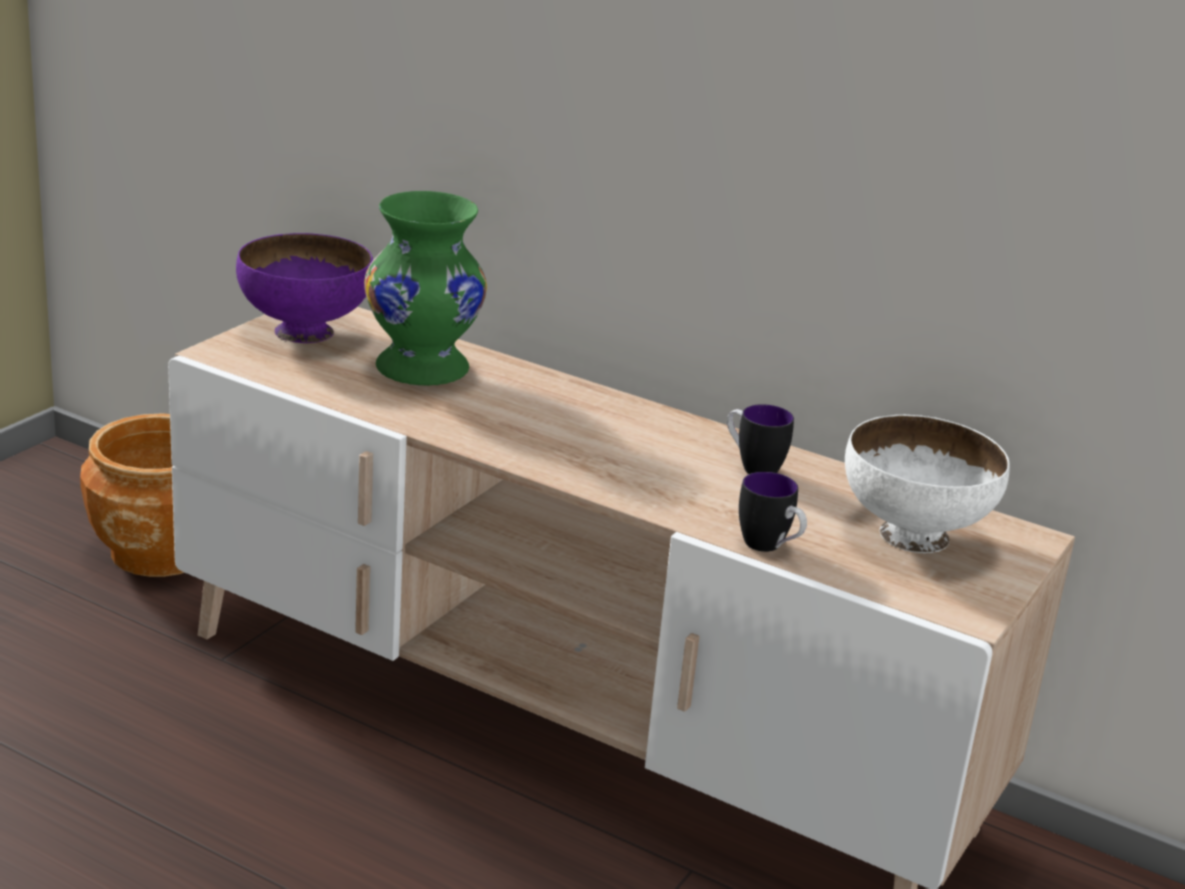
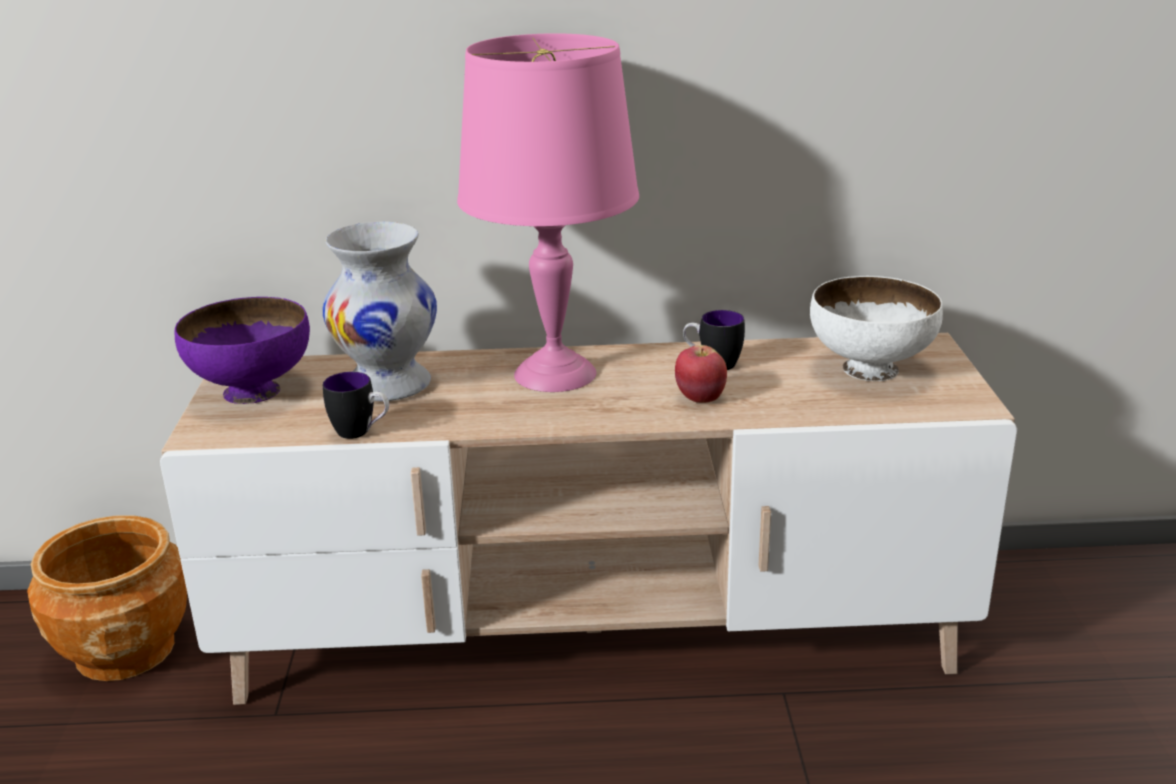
camera: 30 degrees left, 0 degrees up
(420, 368) = (386, 385): green vase -> white vase
(585, 415) = (555, 373): none -> pink table lamp
(689, 491) = (700, 398): none -> apple
(770, 548) = (806, 414): mug -> mug (361, 433)

